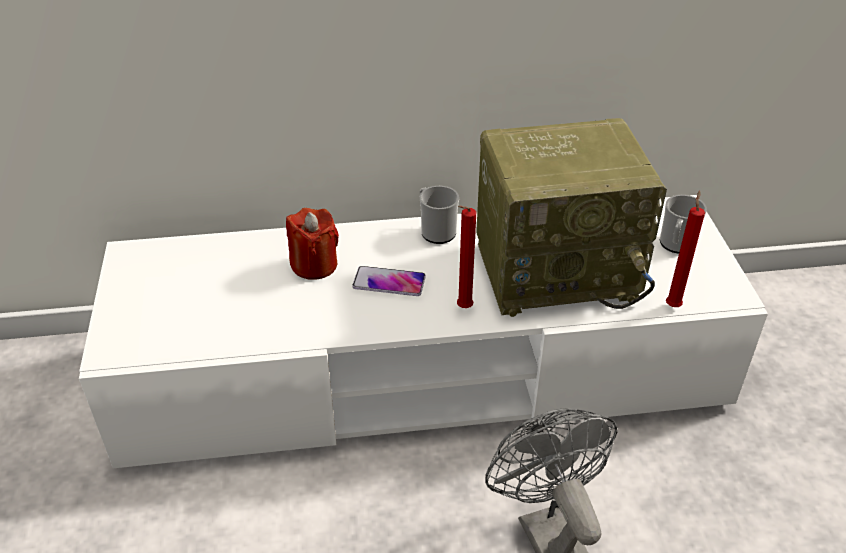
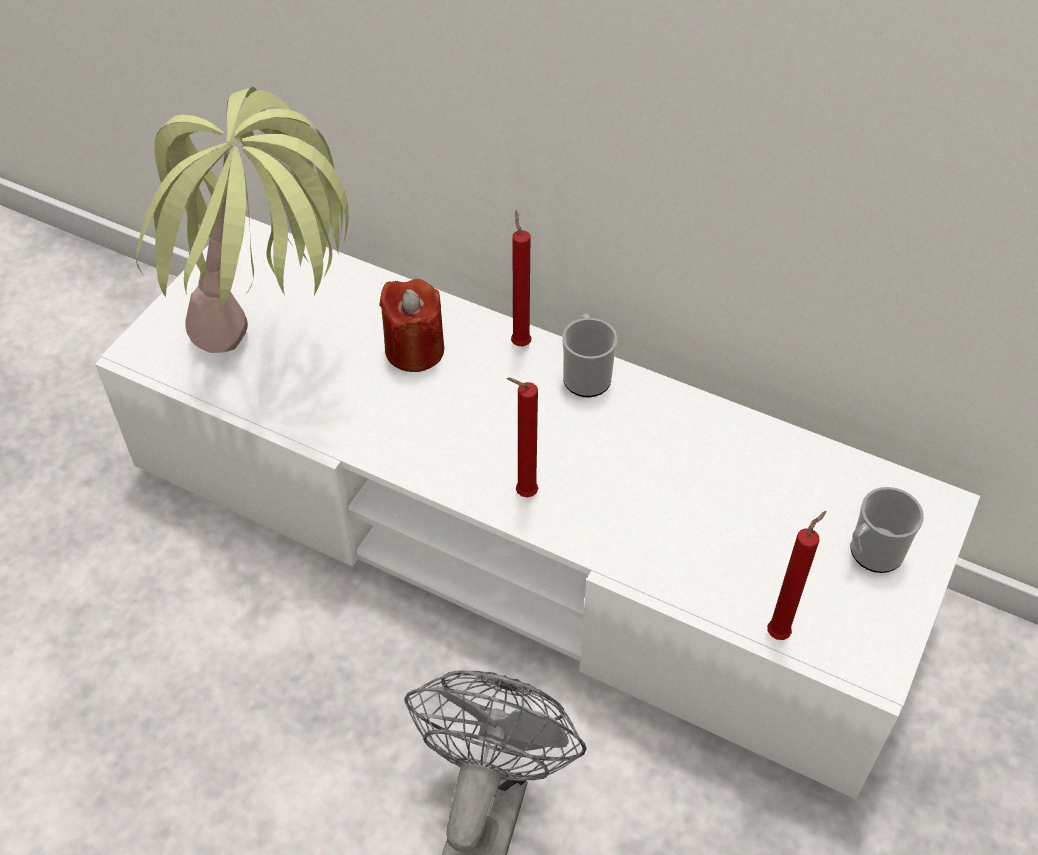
camera: 35 degrees right, 10 degrees up
(226, 313) = (279, 363): none -> potted plant
(378, 231) = (520, 342): none -> red candle
(389, 282) = (473, 415): phone -> none
(558, 268) = (684, 503): radio -> none

